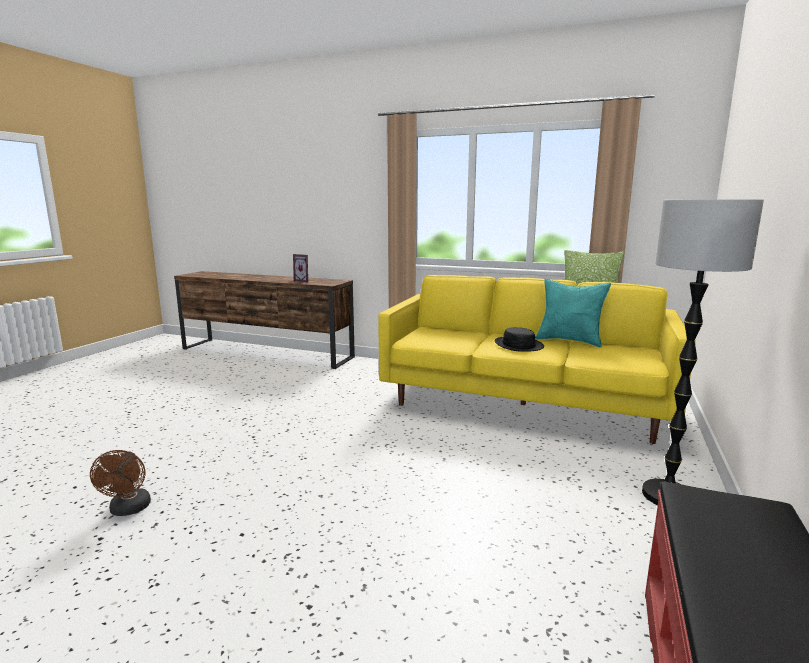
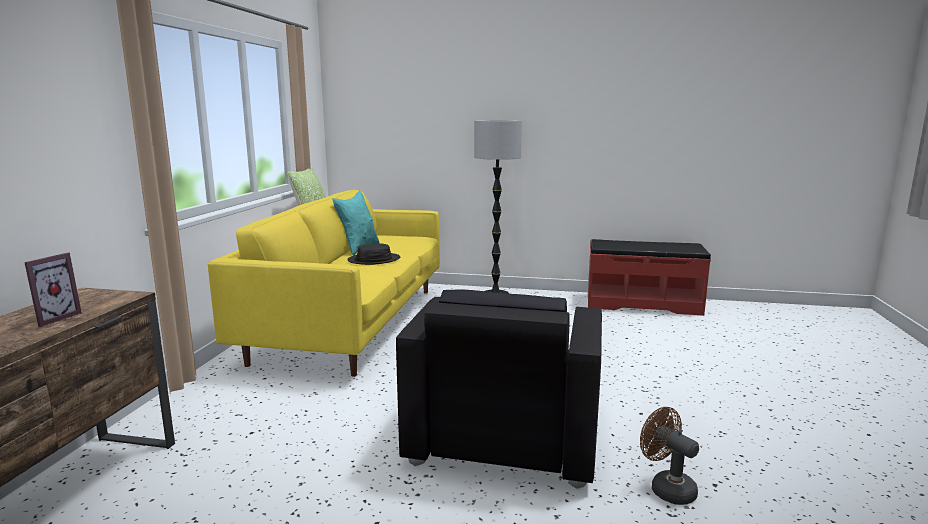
camera: 100 degrees left, 0 degrees up
(128, 510) = (667, 488): brown fan -> brown fan turned 105 degrees counterclockwise
(270, 454) = (506, 432): none -> black armchair

